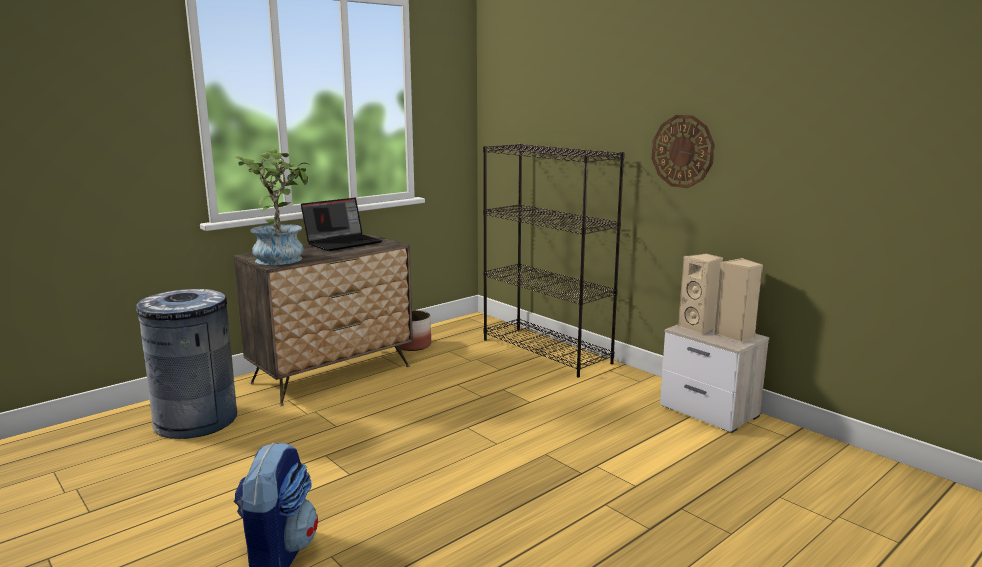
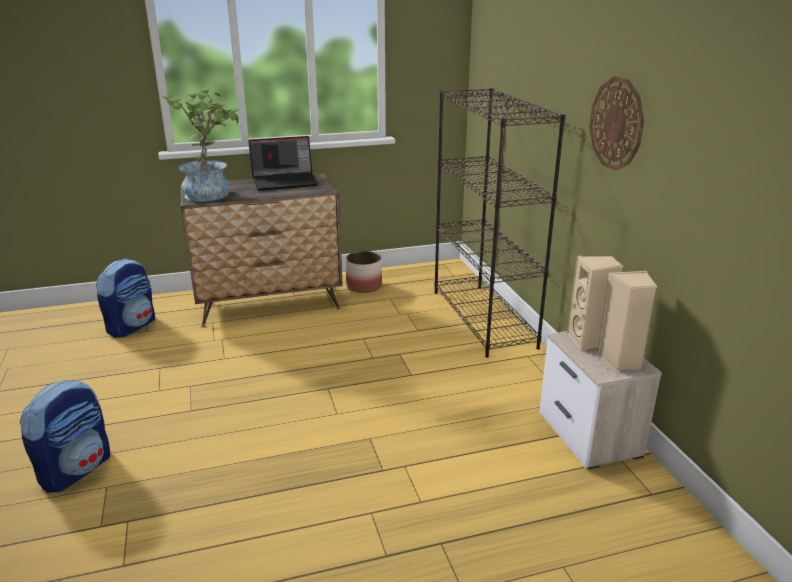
camera: 25 degrees right, 10 degrees up
(196, 420) = (132, 326): grey trash can -> backpack

